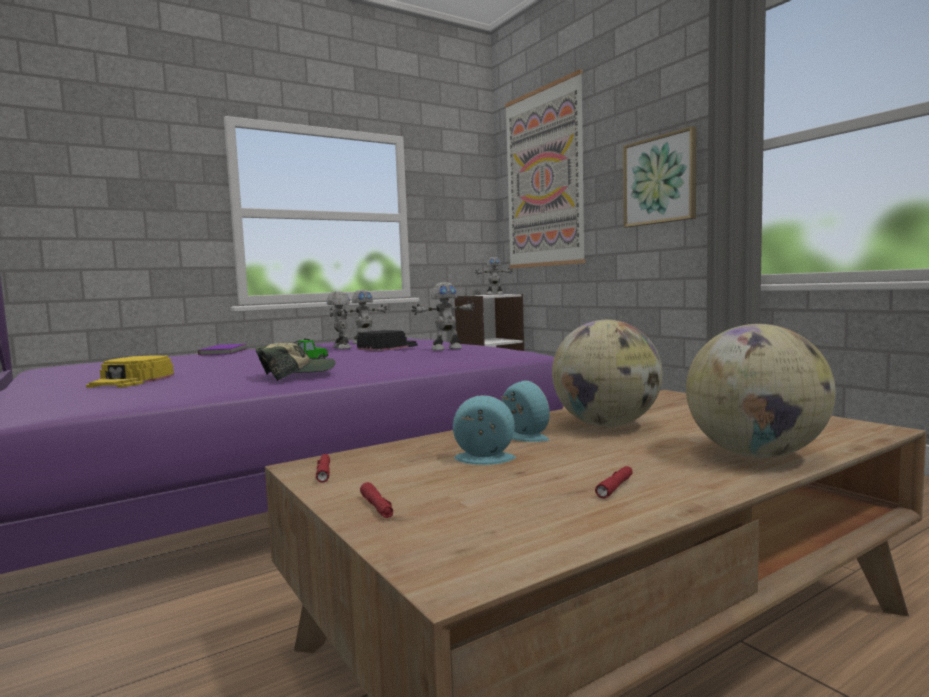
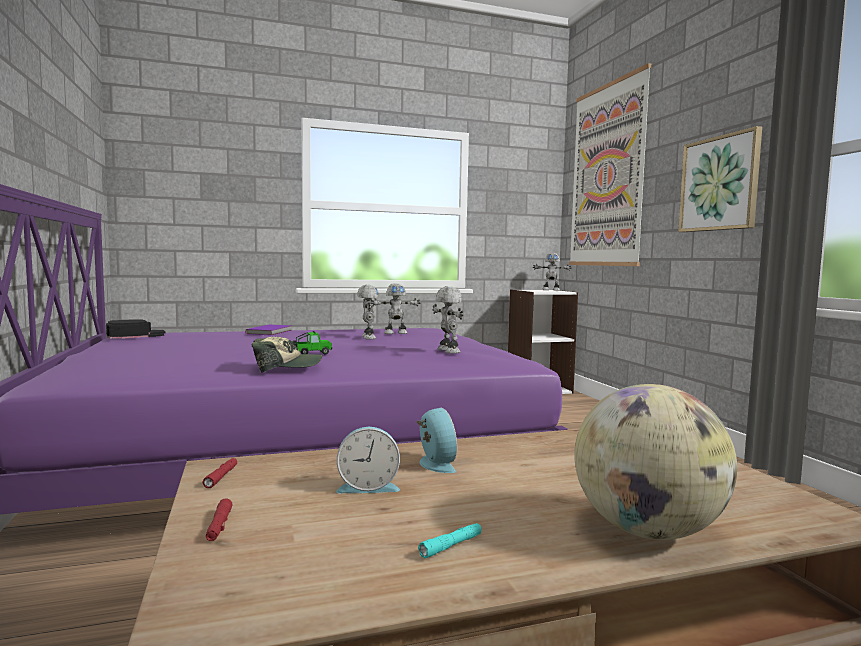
camera: 15 degrees right, 0 degrees up
(131, 381) = (161, 358): yellow cap -> none
(387, 347) = (402, 342): black cap -> black cap (135, 335)
(446, 349) = (447, 351): toy robot -> toy robot turned 105 degrees counterclockwise
(483, 459) = (368, 486): alarm clock -> alarm clock turned 150 degrees clockwise
(607, 425) = (531, 462): globe -> none
(615, 487) = (451, 546): red flashlight -> turquoise flashlight

